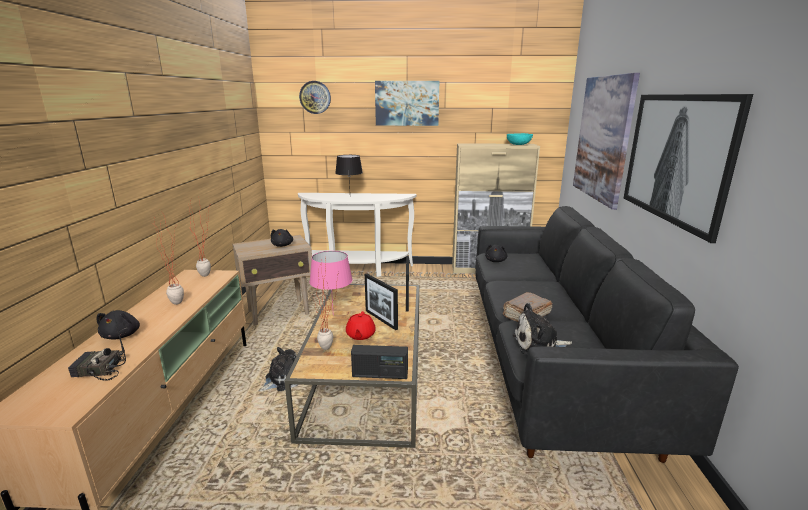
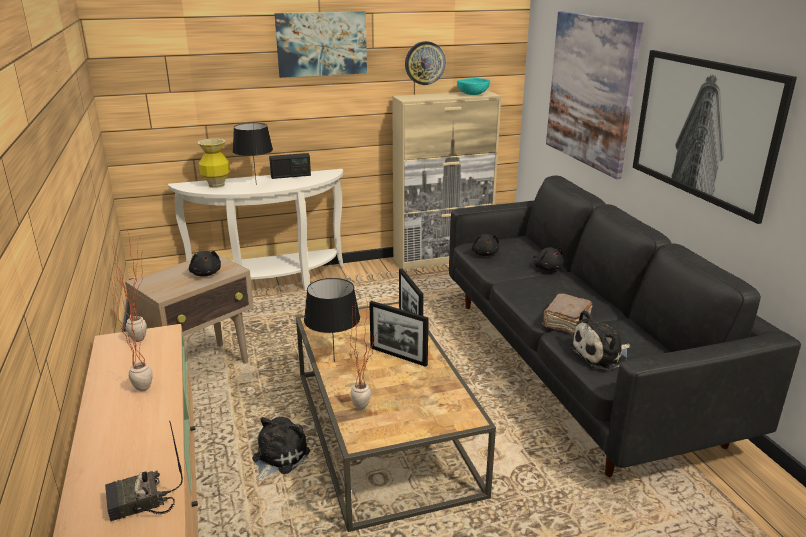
camera: 20 degrees left, 5 degrees up
(122, 335) = (115, 450): black plush toy -> black plush toy (547, 268)
(315, 97) = (184, 40): wall clock -> wall clock (424, 63)
(325, 195) = (216, 185): none -> vase
(333, 315) = (334, 361): pink table lamp -> black table lamp
(360, 335) = (389, 381): red teapot -> none
(380, 374) = (450, 425): radio -> radio (291, 176)

